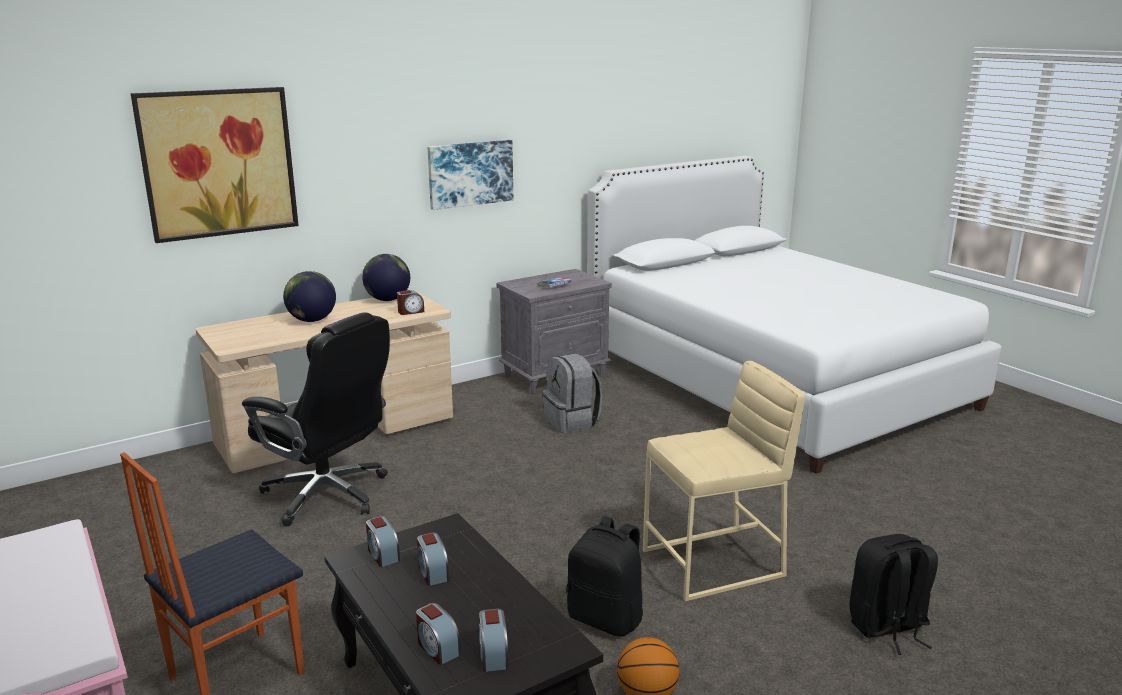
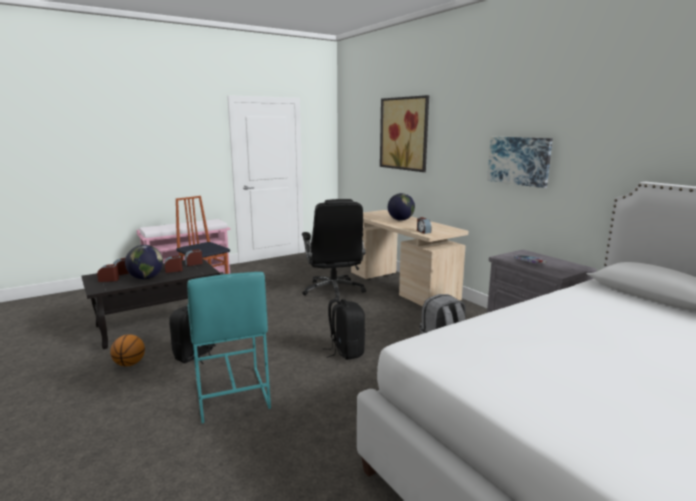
camera: 90 degrees right, 5 degrees down
(328, 495) = (334, 291): black office chair -> black office chair turned 45 degrees counterclockwise
(387, 299) = (444, 227): globe -> globe (146, 278)
(714, 563) = (230, 394): beige stool -> turquoise stool
(888, 627) = (113, 463): black backpack -> black backpack (346, 351)

